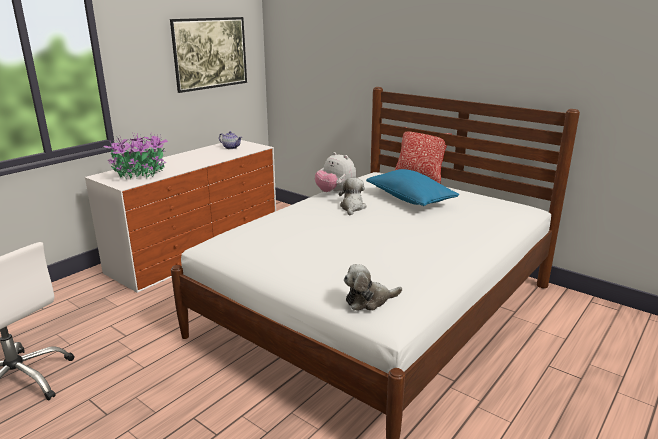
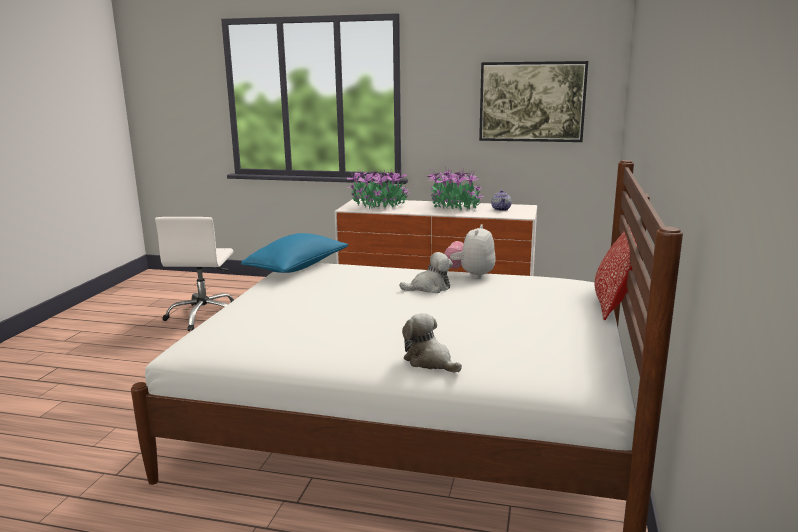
camera: 65 degrees right, 5 degrees down
(198, 156) = (454, 207): none -> potted plant
(369, 300) = (209, 331): plush toy -> plush toy (430, 361)
(410, 199) = (498, 308): blue pillow -> blue pillow (297, 268)

